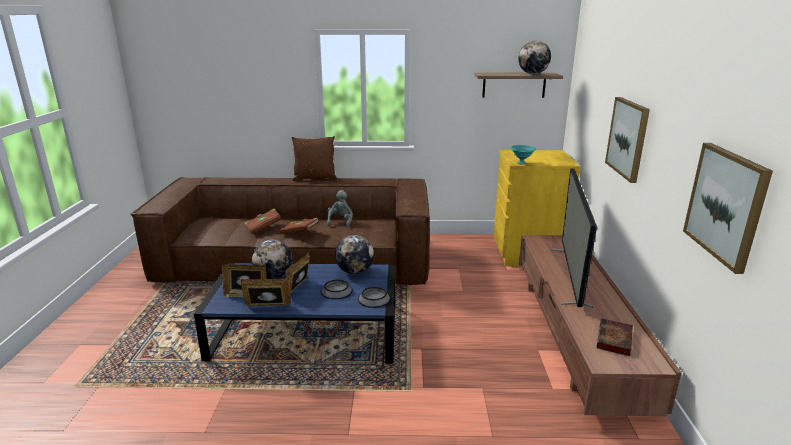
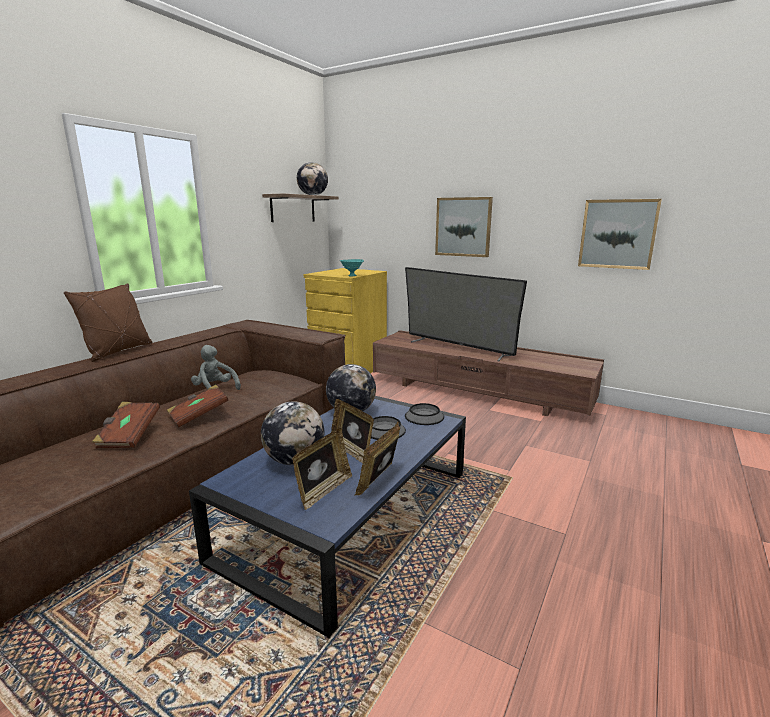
camera: 60 degrees left, 5 degrees down
(614, 340) = (557, 362): book -> none

